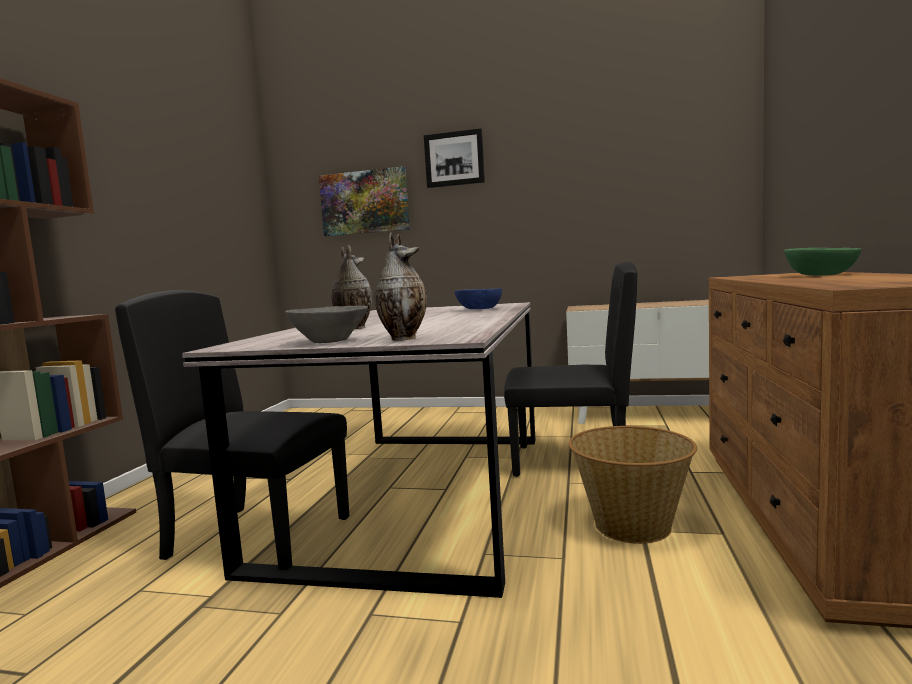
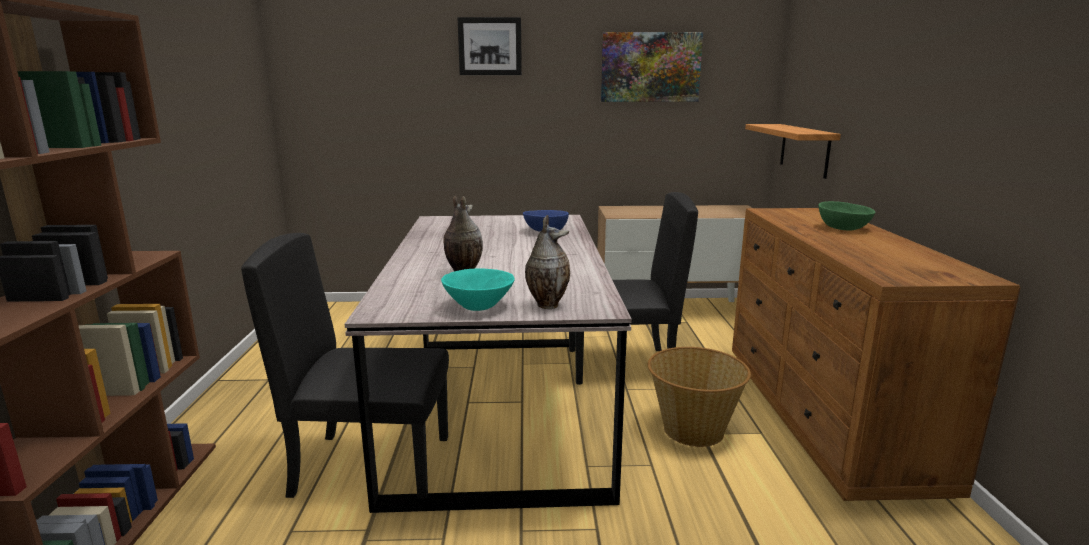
camera: 15 degrees left, 10 degrees up
(330, 341) = (479, 306): grey bowl -> turquoise bowl
(365, 202) = (387, 84): picture -> picture (650, 67)
(790, 221) = (804, 149): none -> shelf

